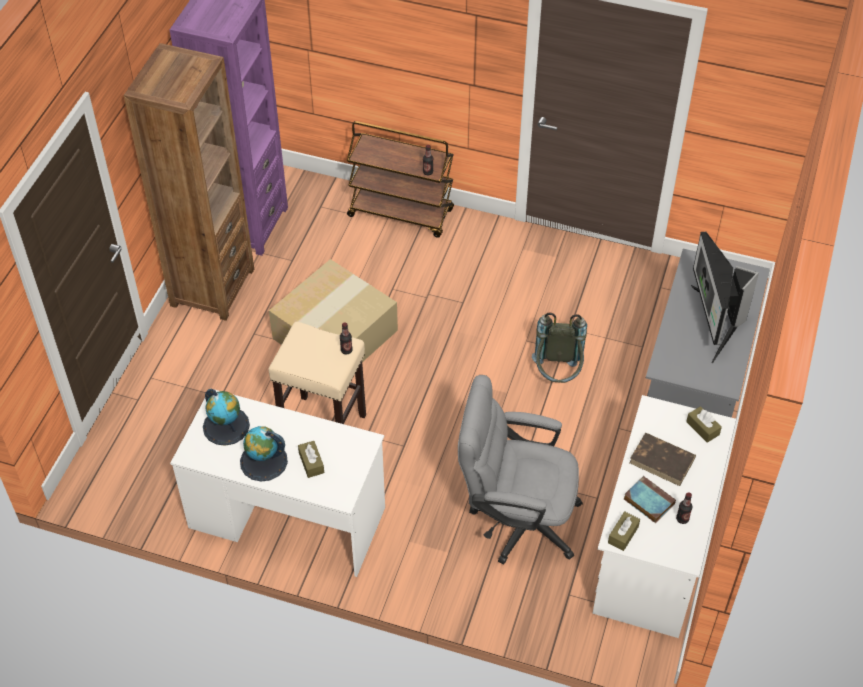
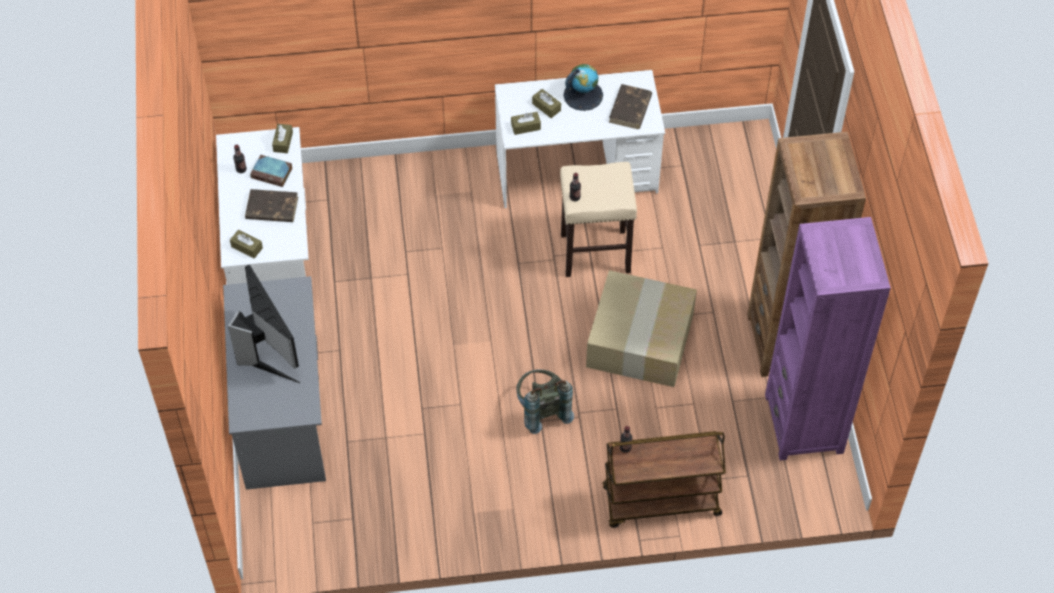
camera: 155 degrees right, 5 degrees up
(226, 426) = (630, 109): globe -> brown book
(347, 449) = (525, 127): none -> brown tissue box
(515, 519) = (395, 239): grey office chair -> none
(557, 375) = (415, 379): grey backpack -> grey backpack (541, 410)

